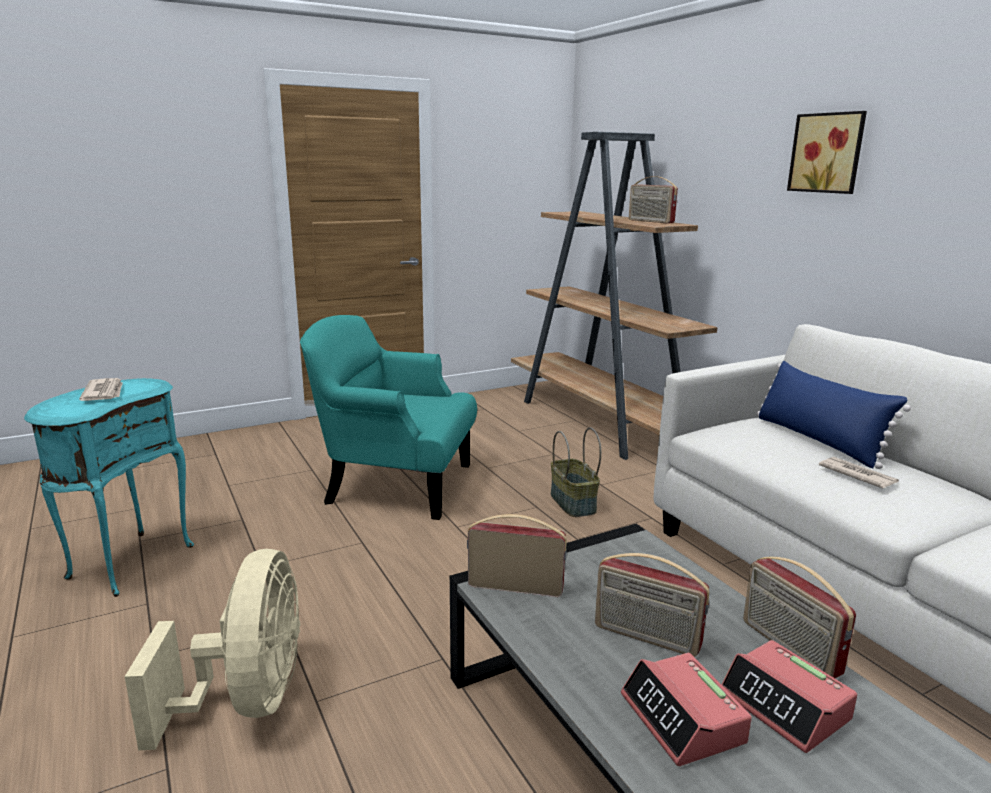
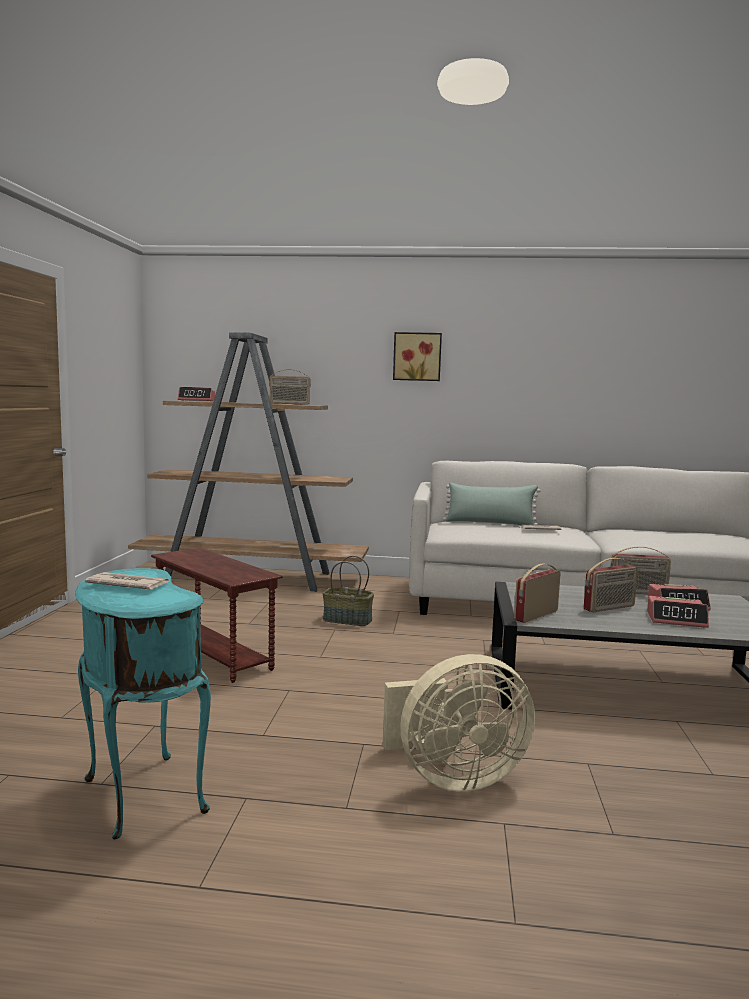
camera: 55 degrees left, 10 degrees down
(248, 700) = (453, 777): beige fan -> beige fan turned 135 degrees clockwise
(395, 484) = (213, 655): turquoise armchair -> brown side table
(578, 213) = (197, 400): none -> alarm clock
(818, 440) = (490, 523): blue pillow -> green pillow

